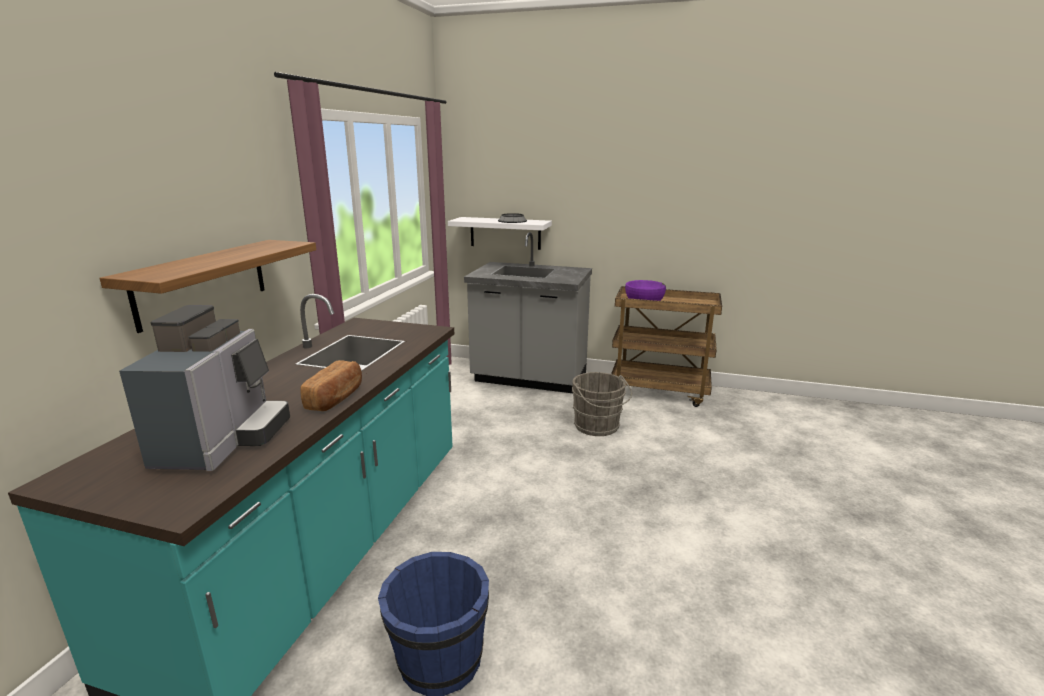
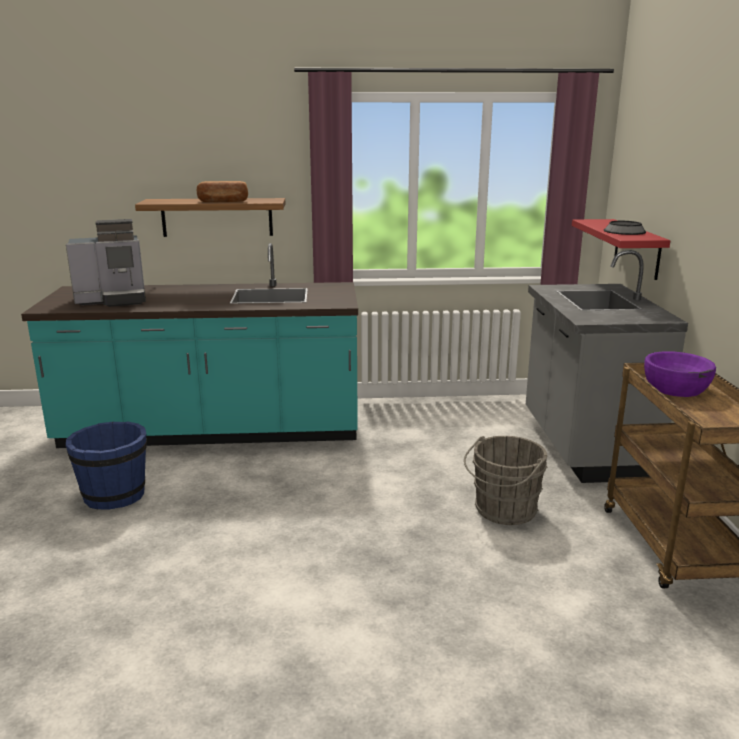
camera: 70 degrees right, 0 degrees up
(336, 398) = (180, 306): bread -> bread (223, 201)
(505, 233) = (637, 248): white shelf -> red shelf

